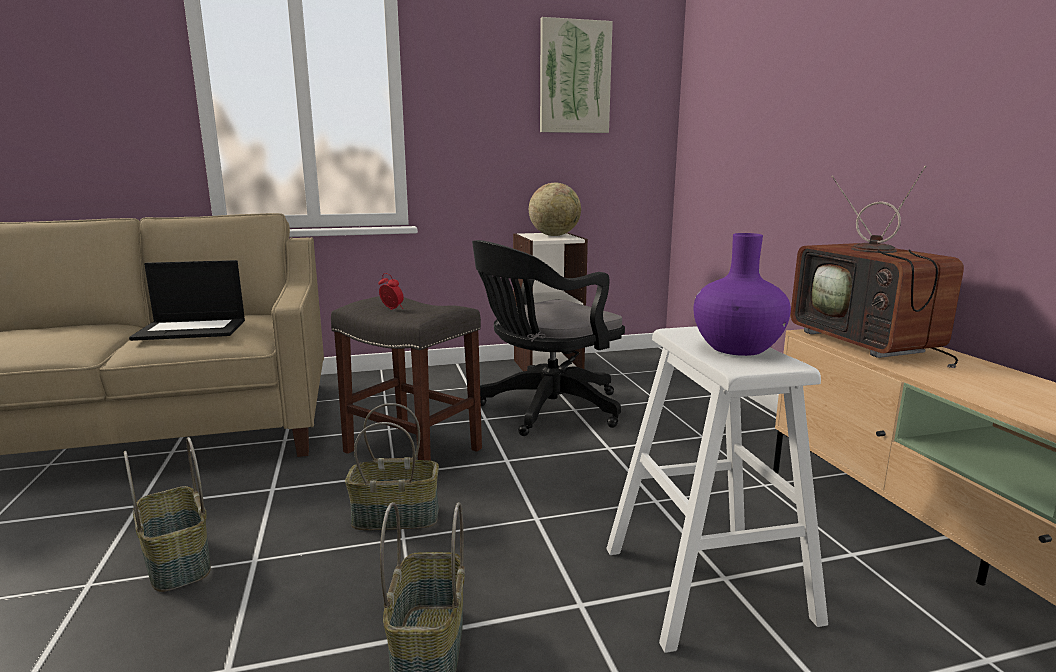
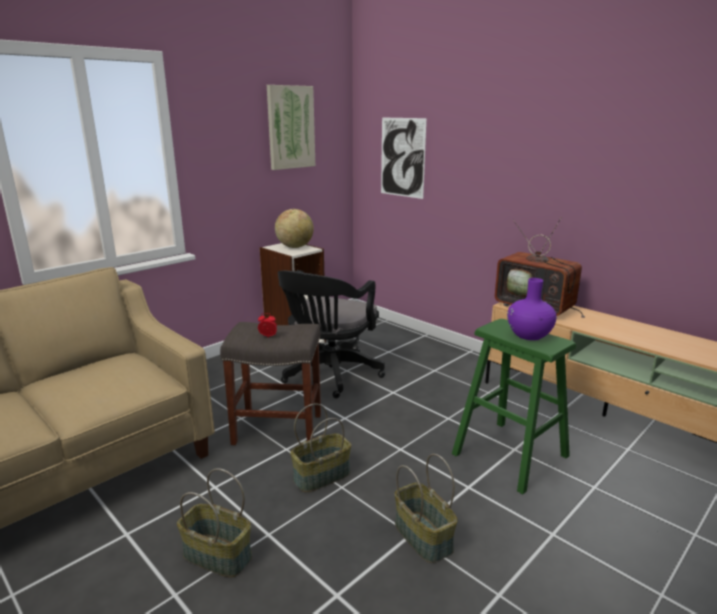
camera: 30 degrees left, 5 degrees up
(192, 329) = (101, 384): laptop -> none
(708, 584) = (510, 455): white stool -> green stool
(729, 115) = (402, 157): none -> picture

